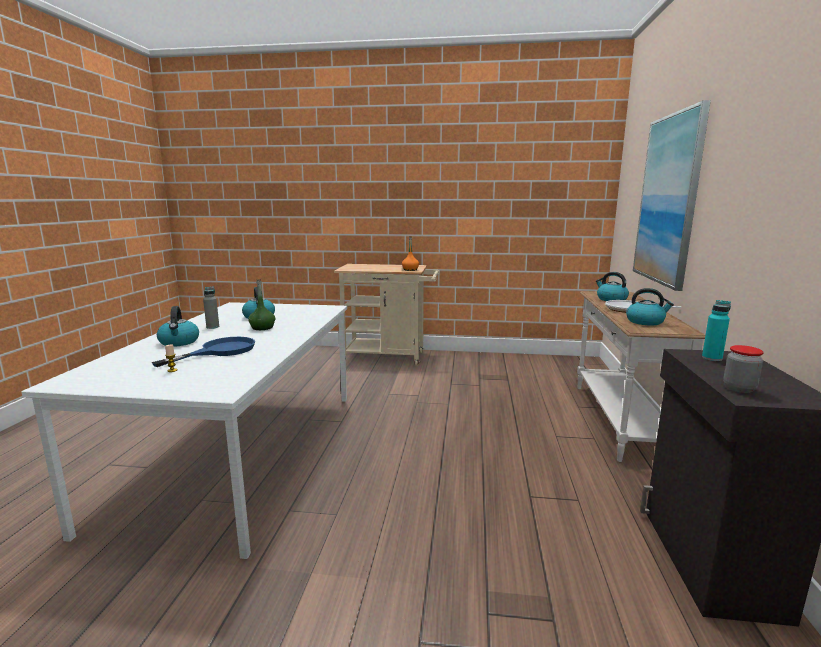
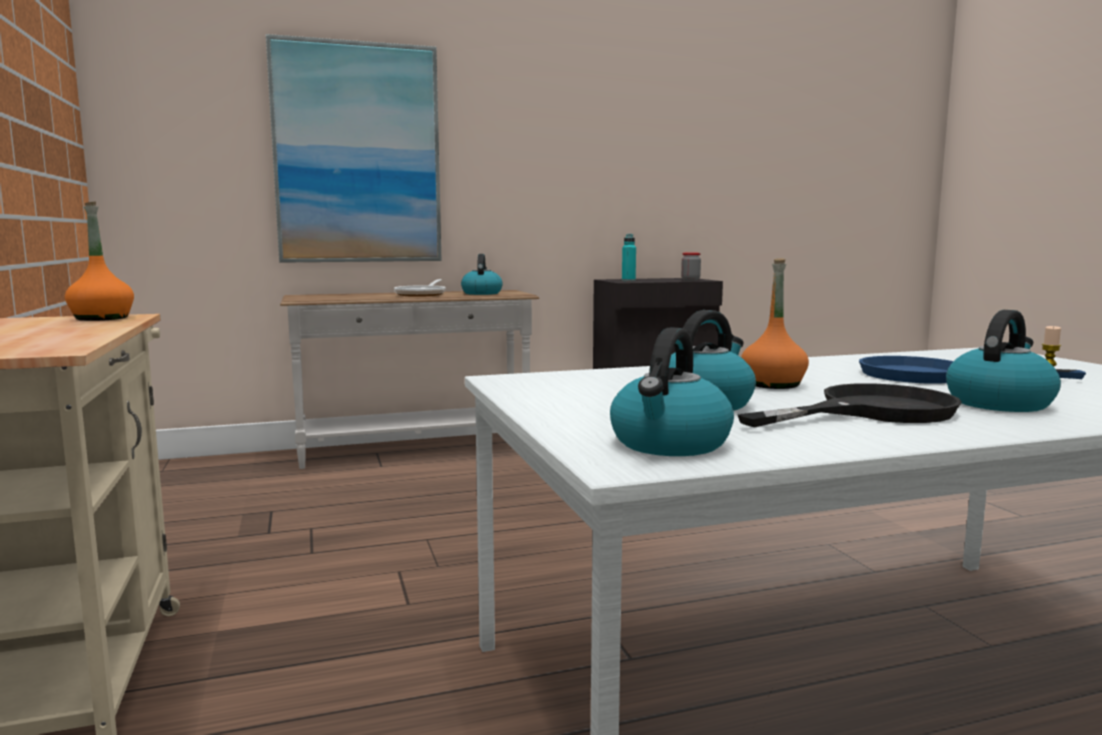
camera: 115 degrees left, 5 degrees down
(212, 327) = (870, 412): grey bottle -> black frying pan
(262, 328) = (773, 384): green bottle -> orange bottle
(611, 299) = (353, 296): kettle -> kettle (670, 444)

